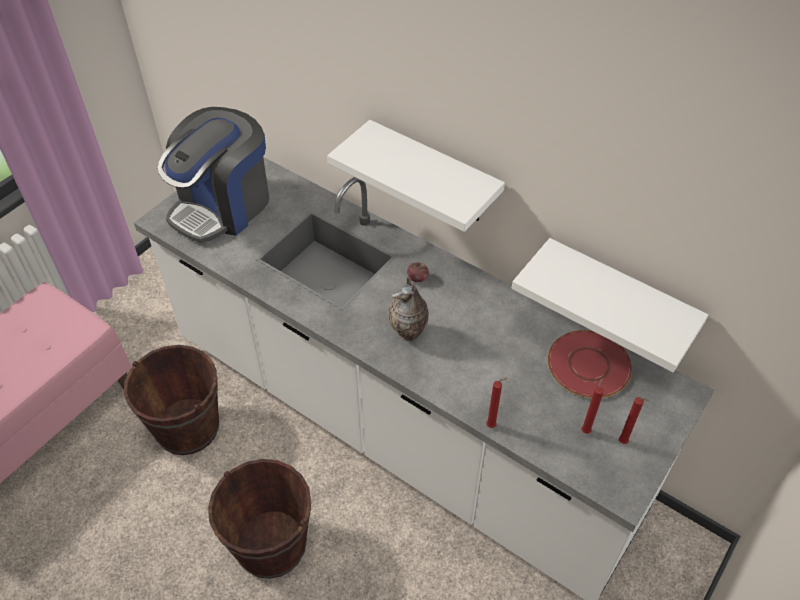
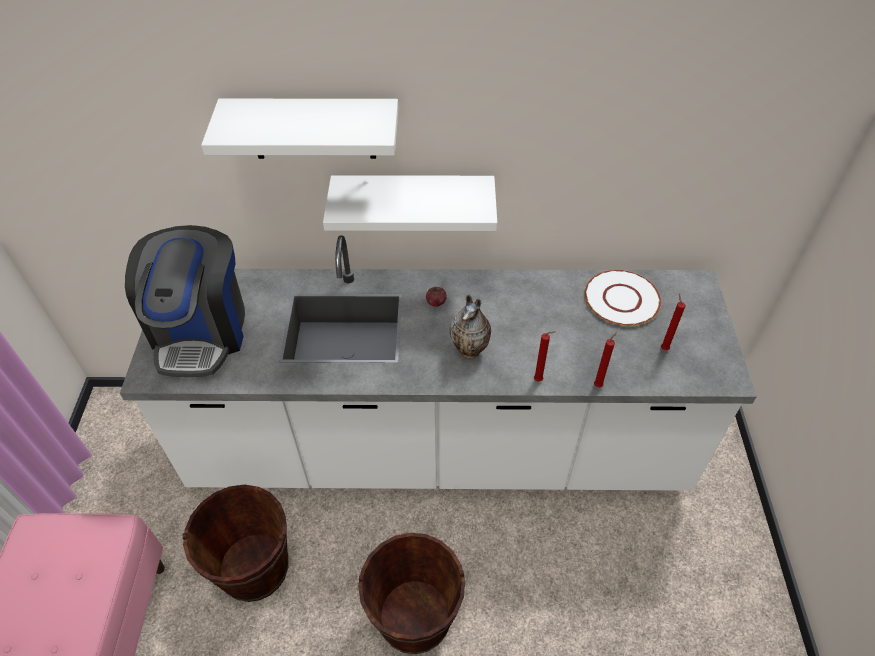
camera: 35 degrees left, 0 degrees up
(588, 365) = (621, 299): red plate -> white plate
(619, 296) = (618, 231): white shelf -> white shelf (312, 128)
(624, 442) = (695, 341): red candle -> red candle (539, 380)

